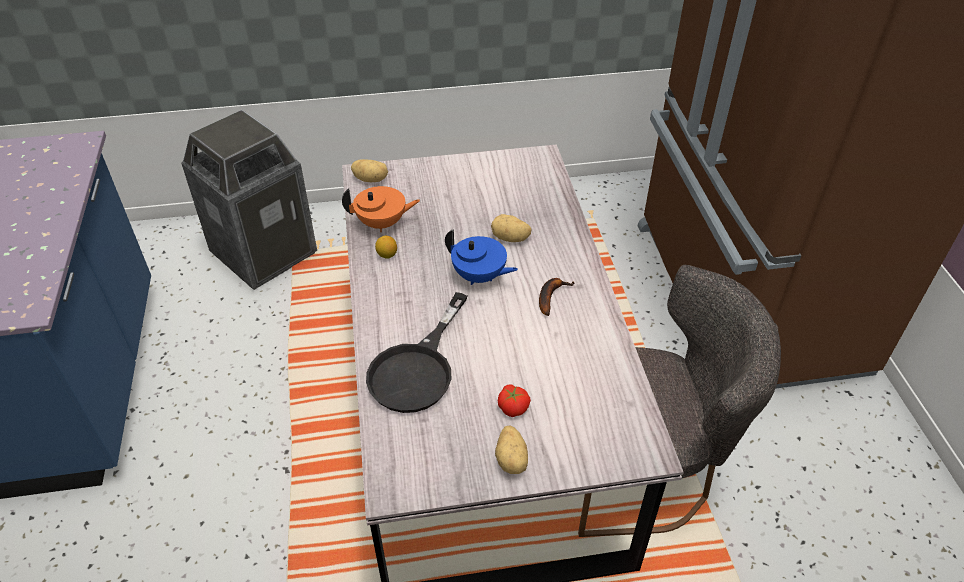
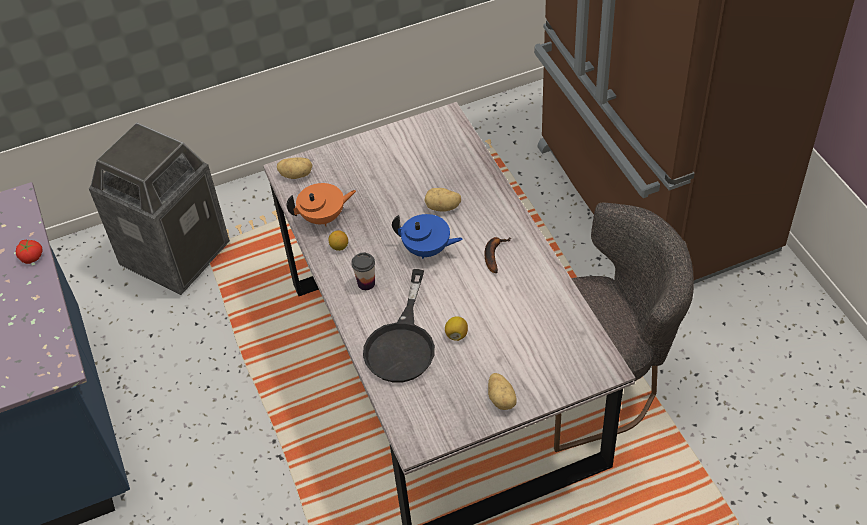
camera: 10 degrees left, 5 degrees up
(401, 297) = (366, 283): none -> cup
(482, 373) = (456, 334): none -> lemon
(513, 407) = (490, 357): tomato -> tomato (31, 256)

